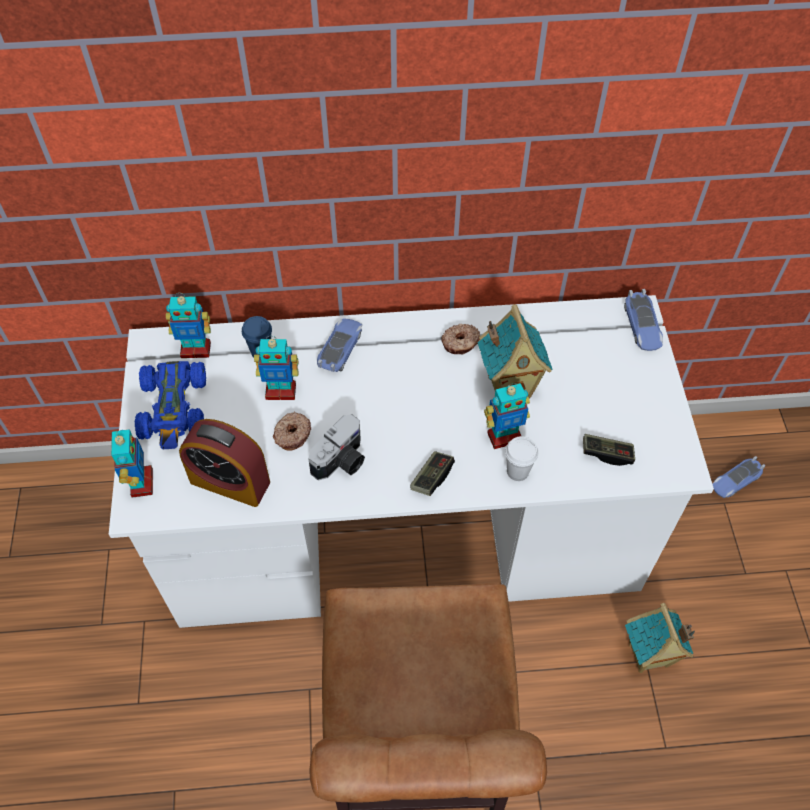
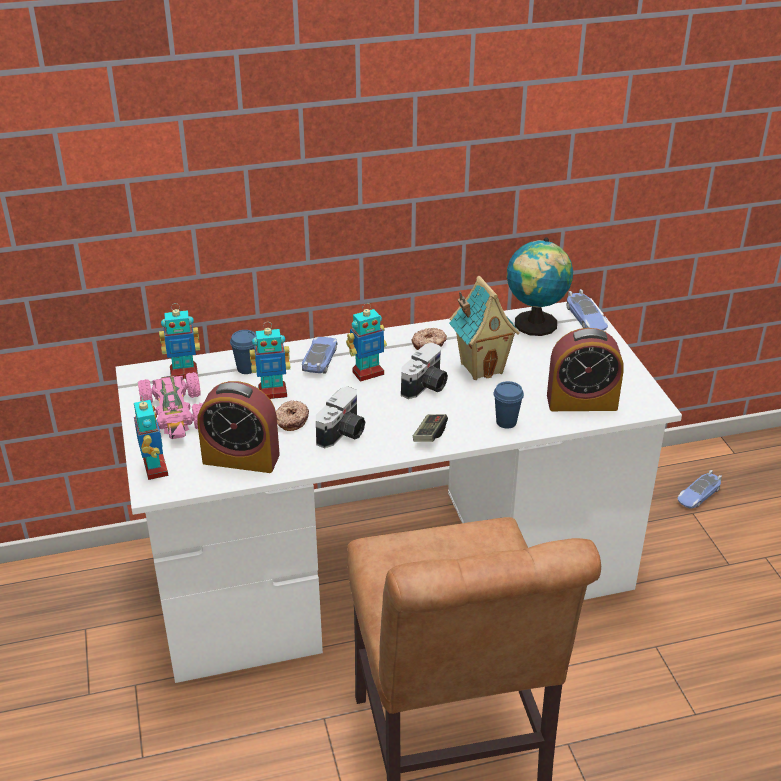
camera: 10 degrees left, 20 degrees down
(174, 409) = (174, 415): blue toy car -> pink toy car
(444, 405) = (426, 386): none -> camera
(504, 436) = (487, 401): toy robot -> toy robot (367, 373)
(517, 471) = (506, 422): white cup -> blue cup
(582, 330) = (535, 326): none -> globe
(607, 453) = (581, 402): game controller -> alarm clock
(648, 656) = (657, 642): toy house -> none

